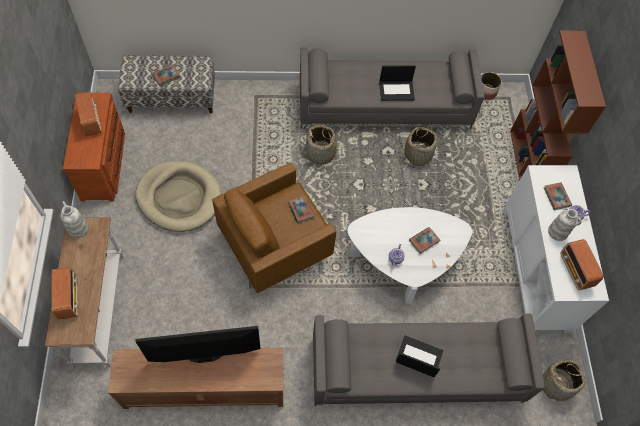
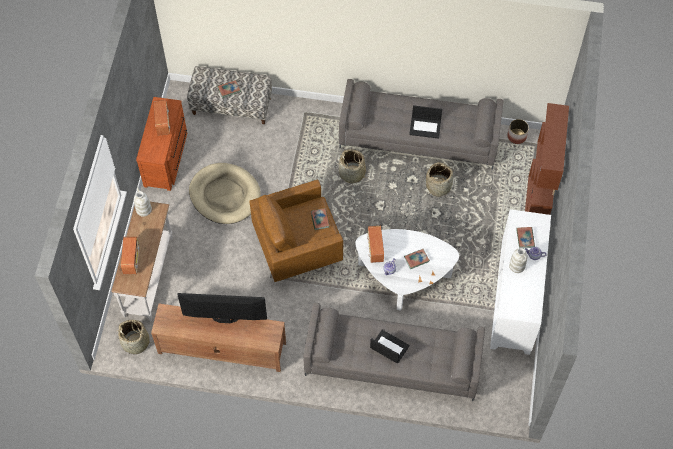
camera: 15 degrees right, 0 degrees up
(557, 385) = (505, 392): basket -> basket (136, 342)
(576, 271) = (521, 298): radio -> radio (375, 249)

